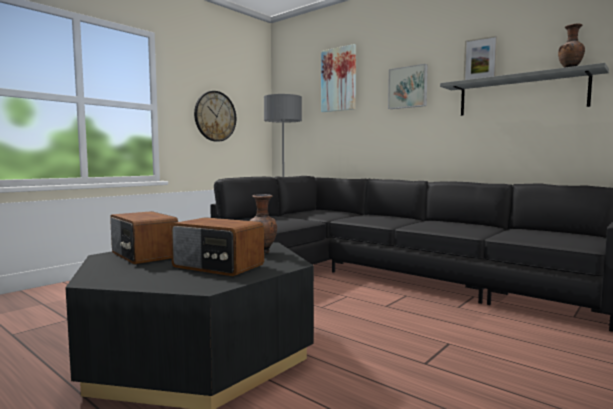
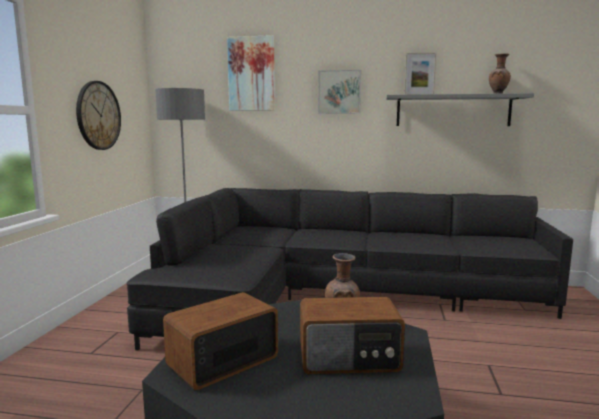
camera: 30 degrees left, 5 degrees up
(143, 255) = (221, 360): radio -> radio turned 120 degrees clockwise

